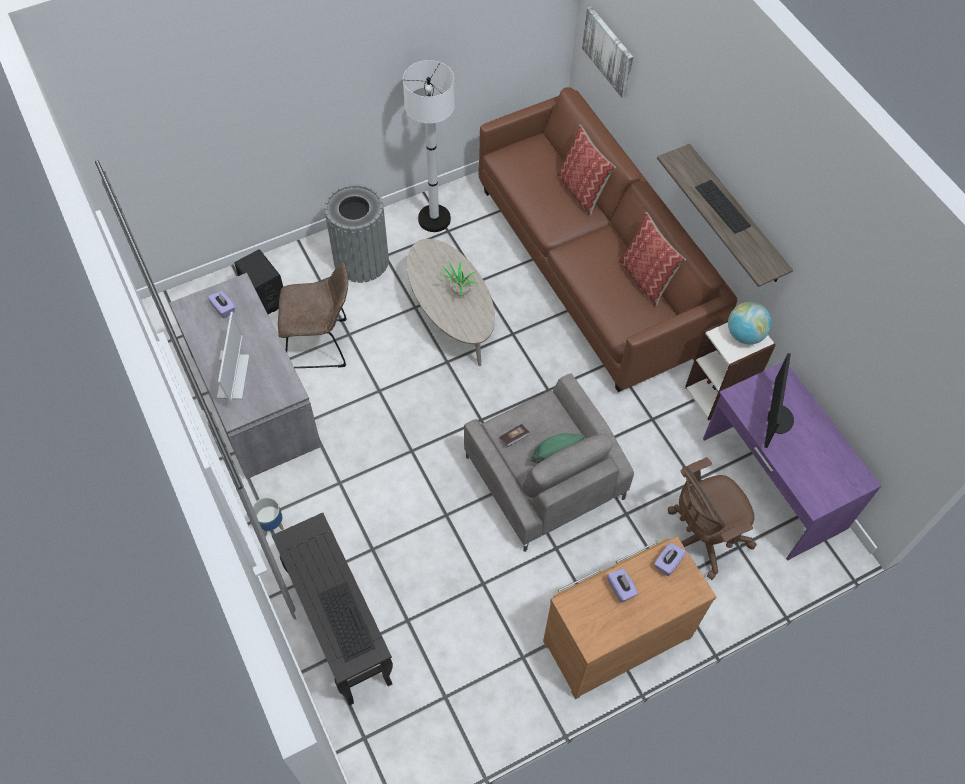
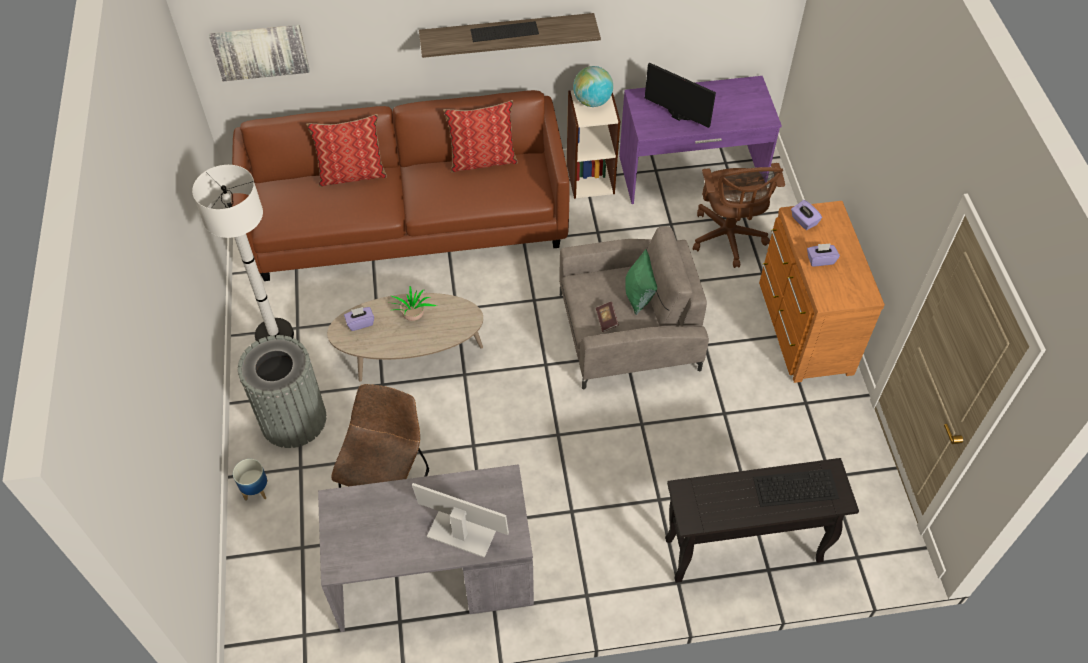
camera: 70 degrees left, 5 degrees down
(223, 309) = (360, 525): purple tissue box -> purple tissue box (360, 323)
(264, 297) = (294, 531): black speaker -> none
(271, 524) = (599, 591): planter -> planter (255, 490)

